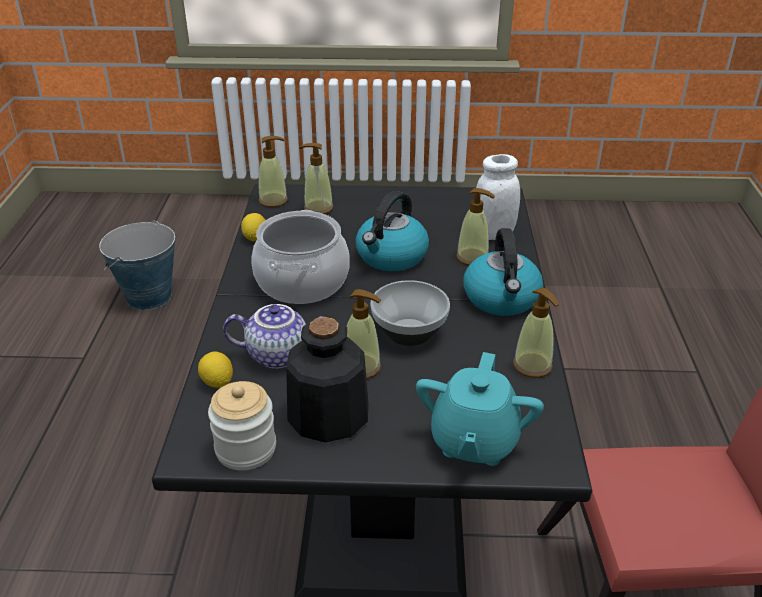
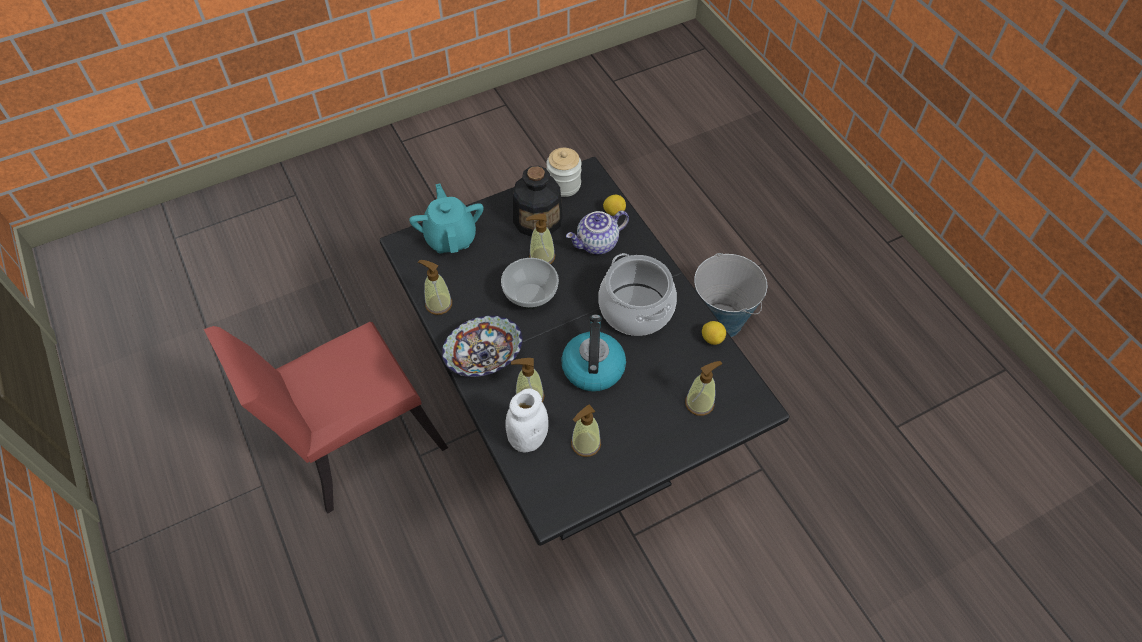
camera: 150 degrees right, 20 degrees up
(148, 297) = (936, 527): bucket -> bucket (721, 320)
(273, 201) = (746, 395): soap dispenser -> soap dispenser (585, 444)
(502, 299) = (484, 358): kettle -> bowl

